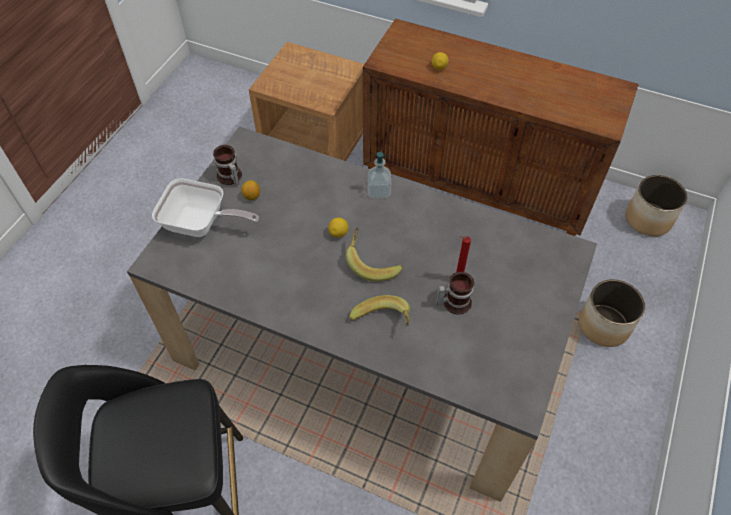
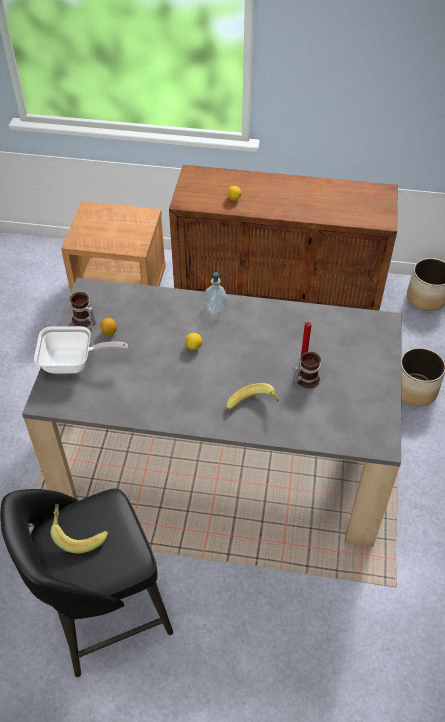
camera: 15 degrees left, 5 degrees down
(372, 262) = (229, 363): banana -> banana (78, 533)

